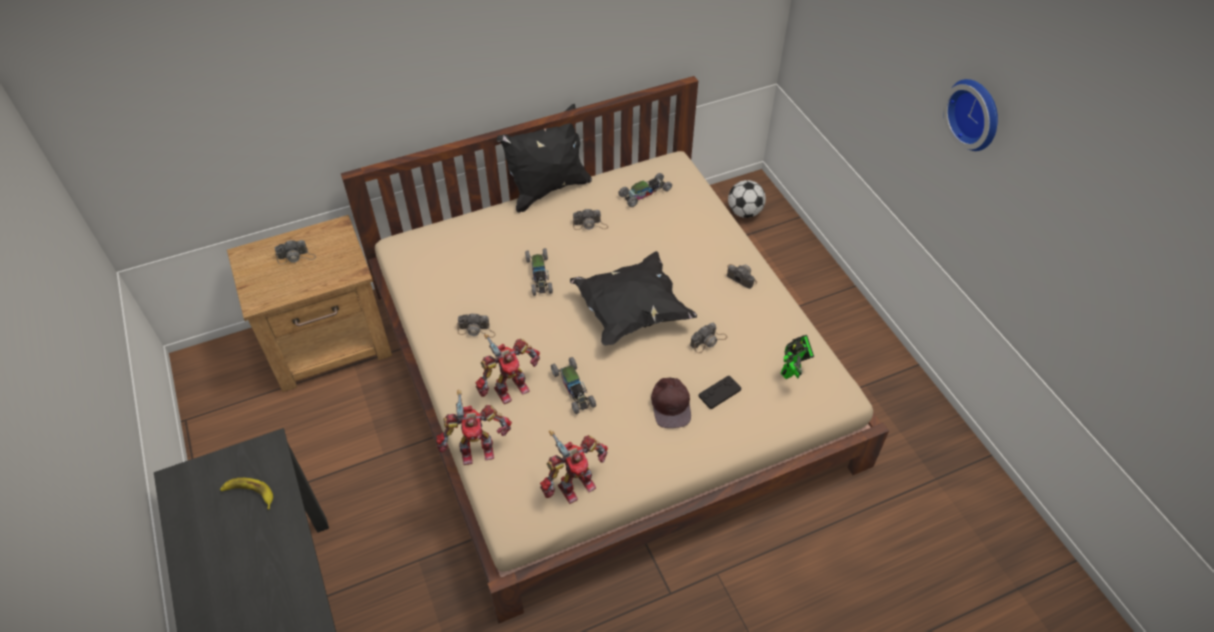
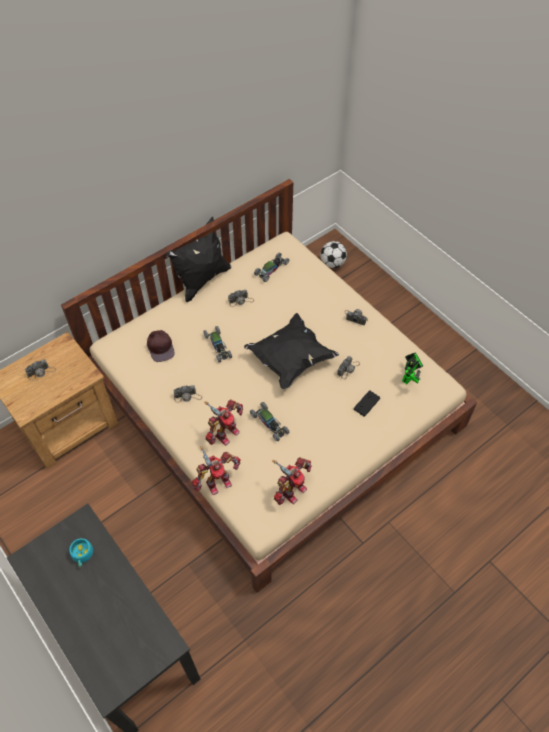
camera: 15 degrees left, 5 degrees up
(249, 494) = (82, 555): banana -> turquoise cup
(671, 404) = (337, 419): brown cap -> brown cap (160, 347)
(976, 113) = (503, 186): wall clock -> none

